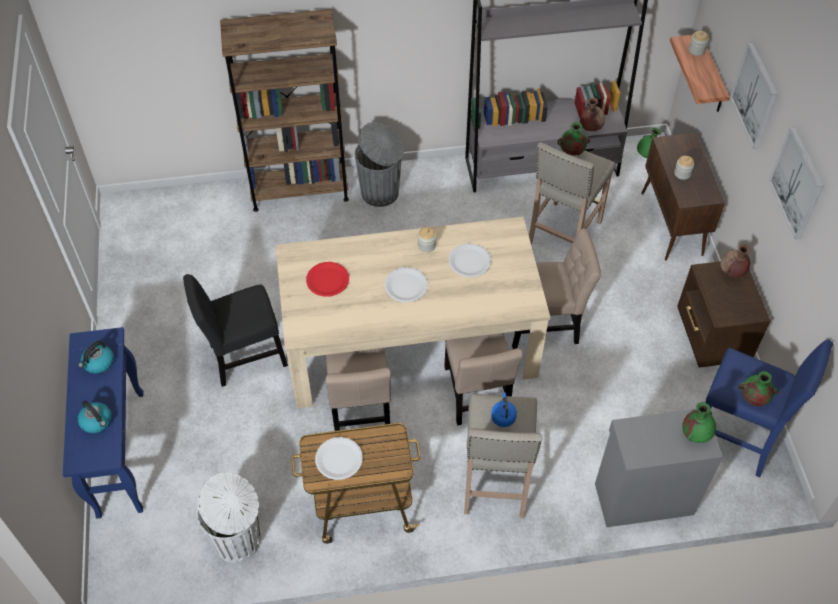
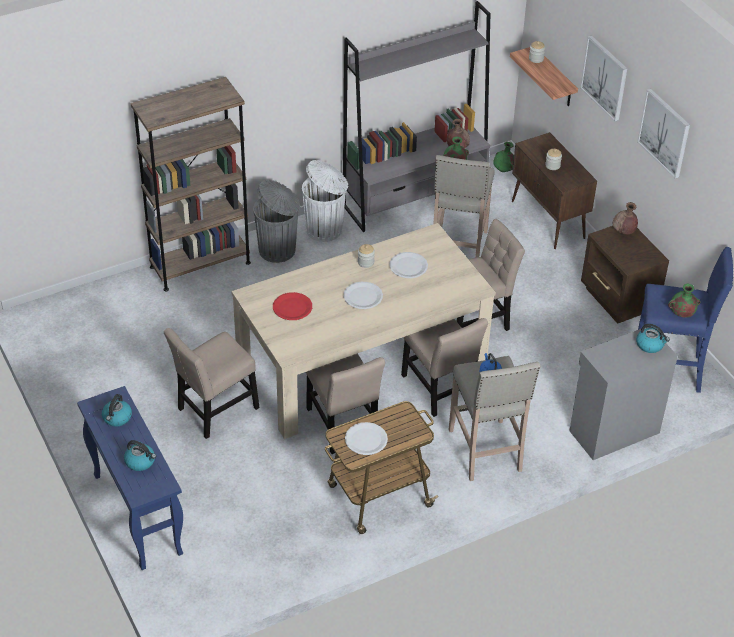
camera: 20 degrees left, 10 degrees down
(238, 540) = (282, 552): white trash can -> white trash can (325, 229)
(244, 357) = (215, 411): black chair -> beige chair
(696, 434) = (650, 345): green vase -> kettle

